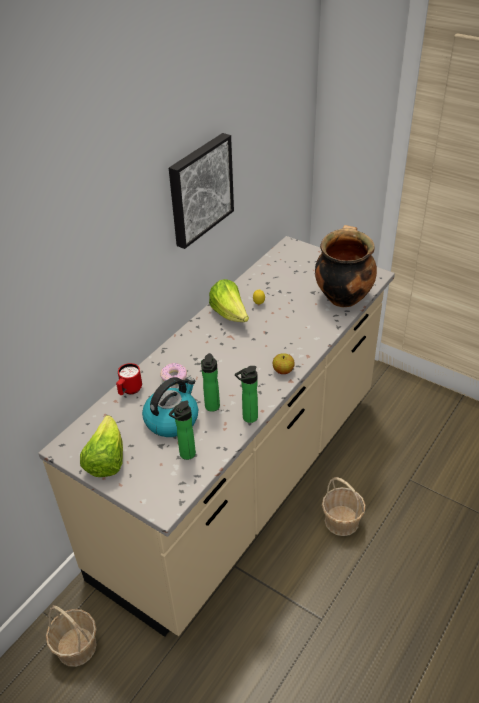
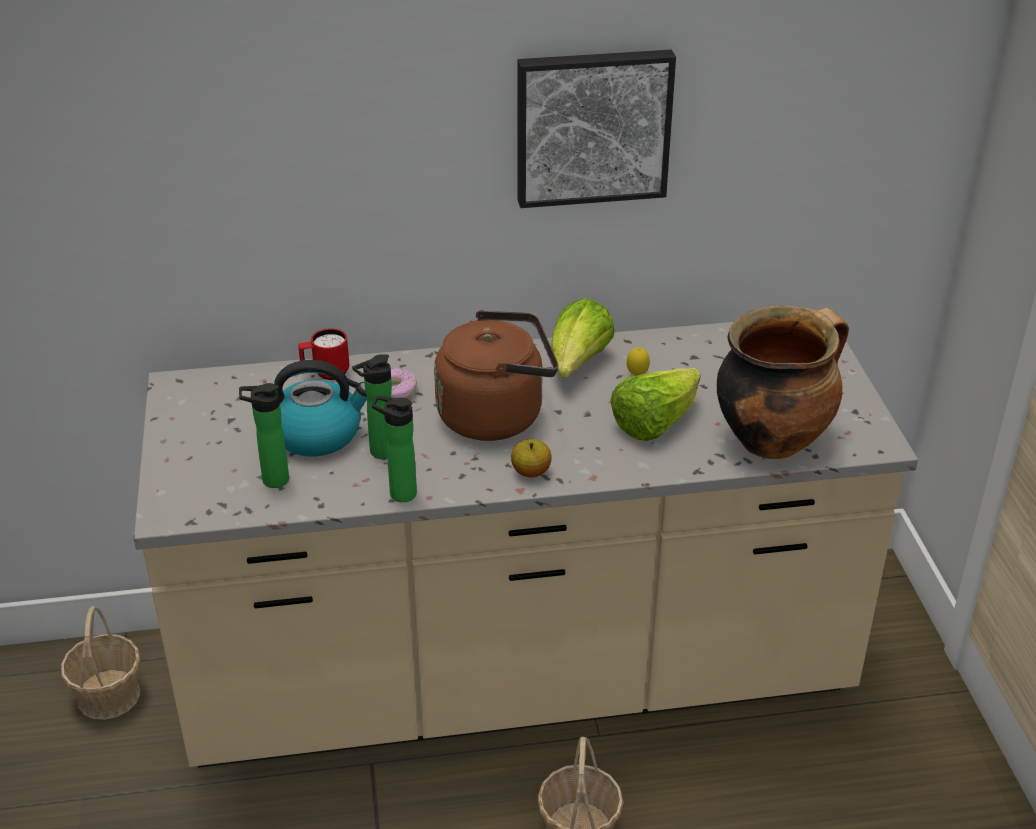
camera: 45 degrees right, 5 degrees down
(106, 460) = (192, 426): lettuce -> lettuce (654, 423)
(232, 357) = (496, 415): none -> brown kettle

